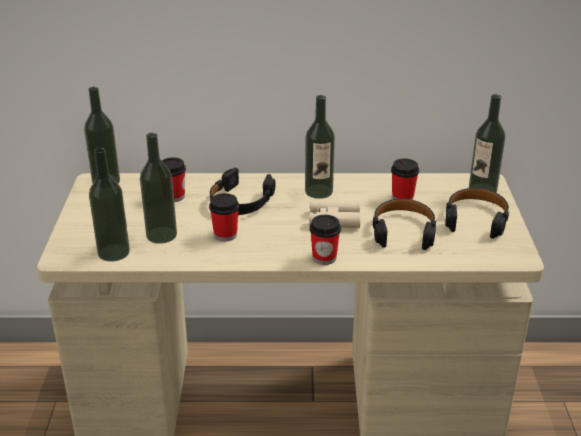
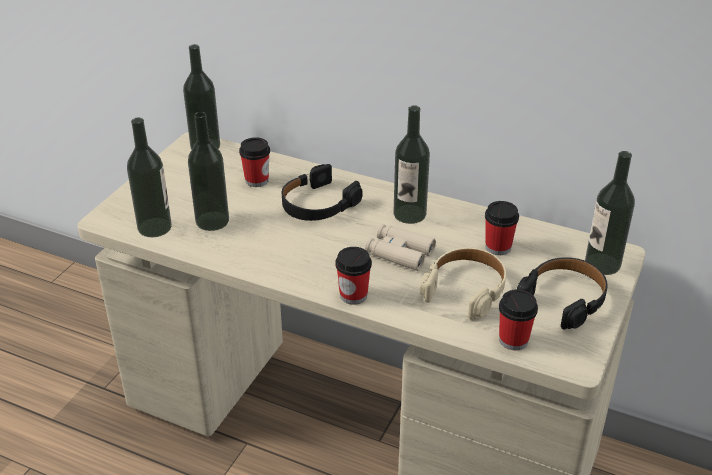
camera: 25 degrees right, 5 degrees up
(225, 235) = (273, 239): cup -> cup (513, 340)
(403, 231) = (465, 288): black headphones -> beige headphones

